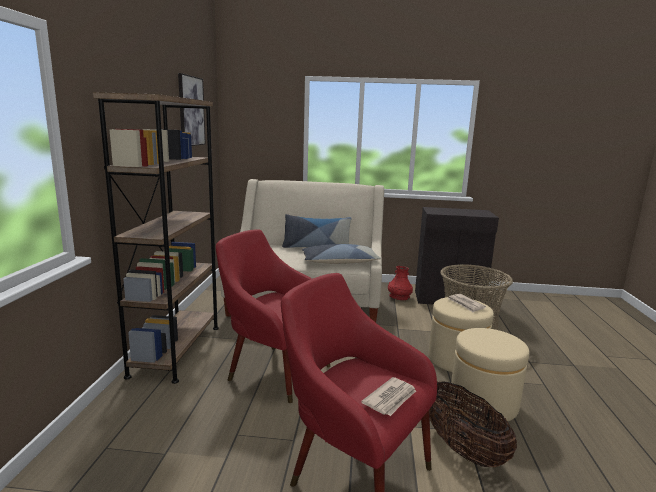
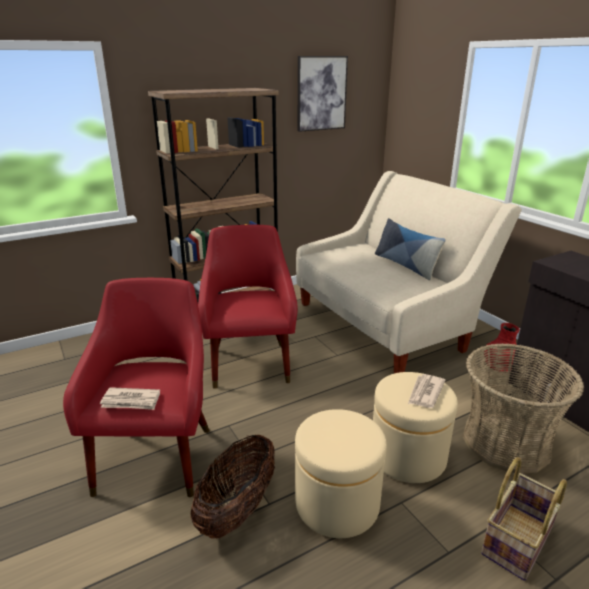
camera: 55 degrees right, 10 degrees up
(339, 262) = (386, 287): pillow -> none
(545, 362) = (518, 542): none -> basket

